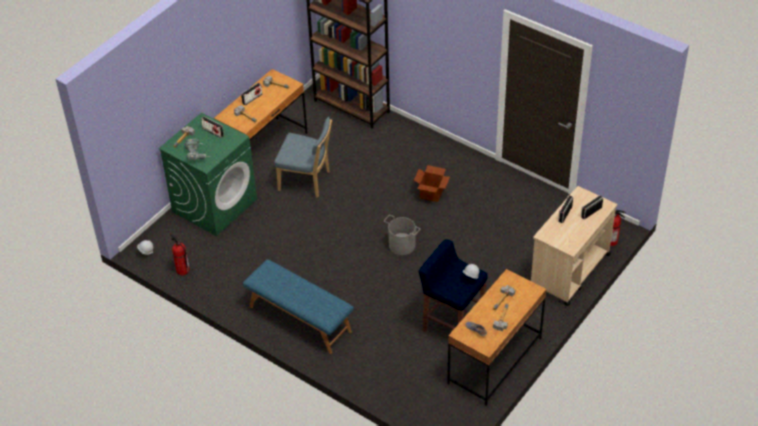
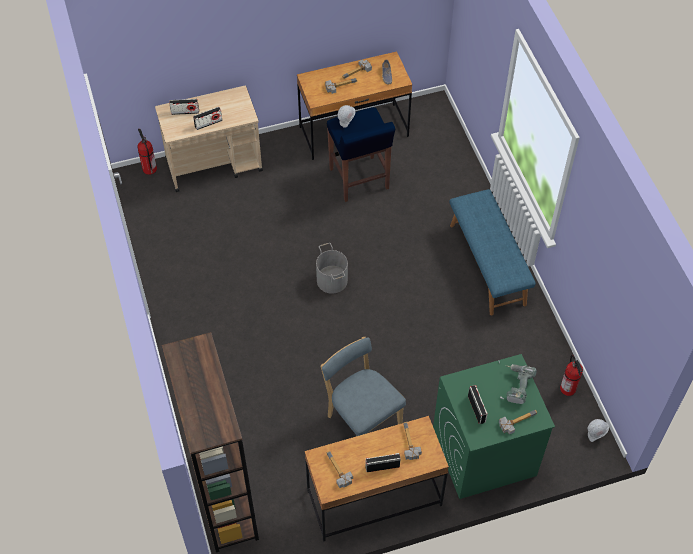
camera: 145 degrees left, 10 degrees up
(431, 194) = (252, 319): cardboard box -> none

